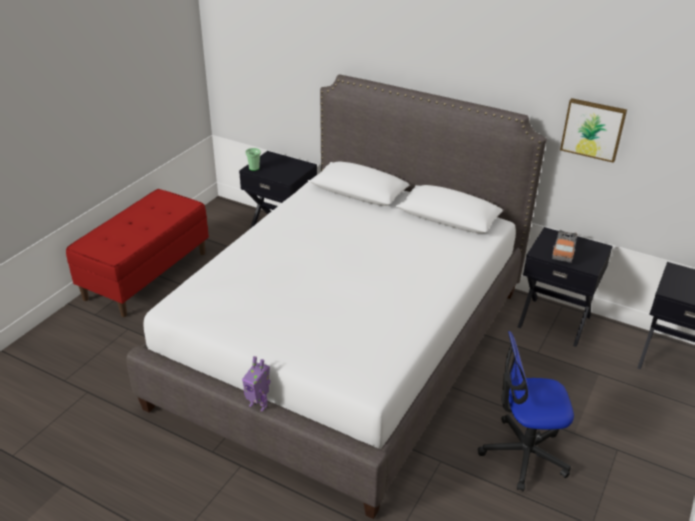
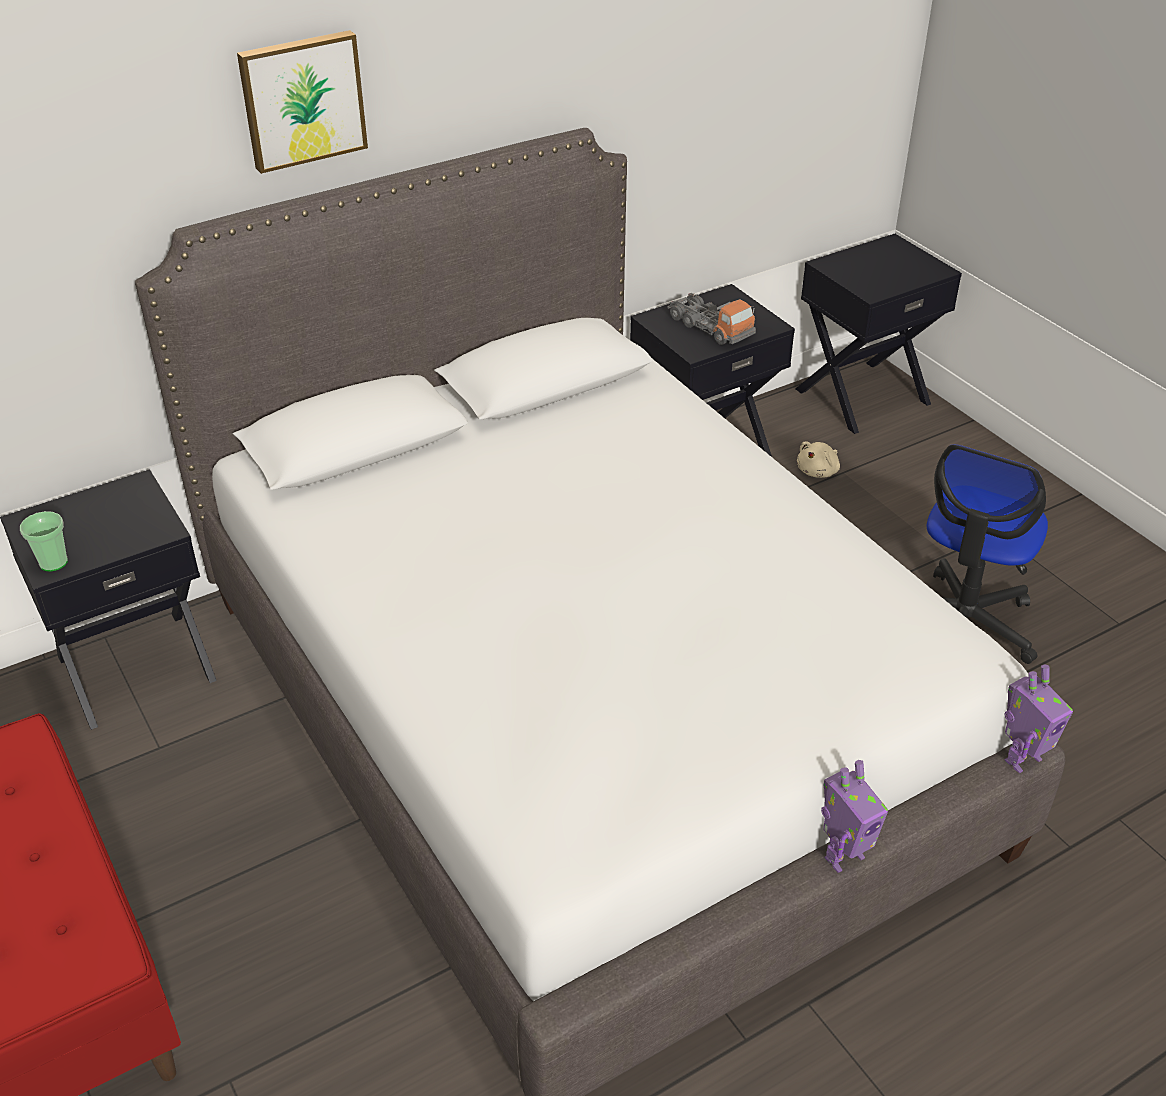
camera: 60 degrees left, 5 degrees up
(360, 449) = (1021, 758): none -> toy robot
(588, 364) = (818, 471): none -> beige plush toy
(593, 129) = (674, 103): picture -> picture (302, 99)

